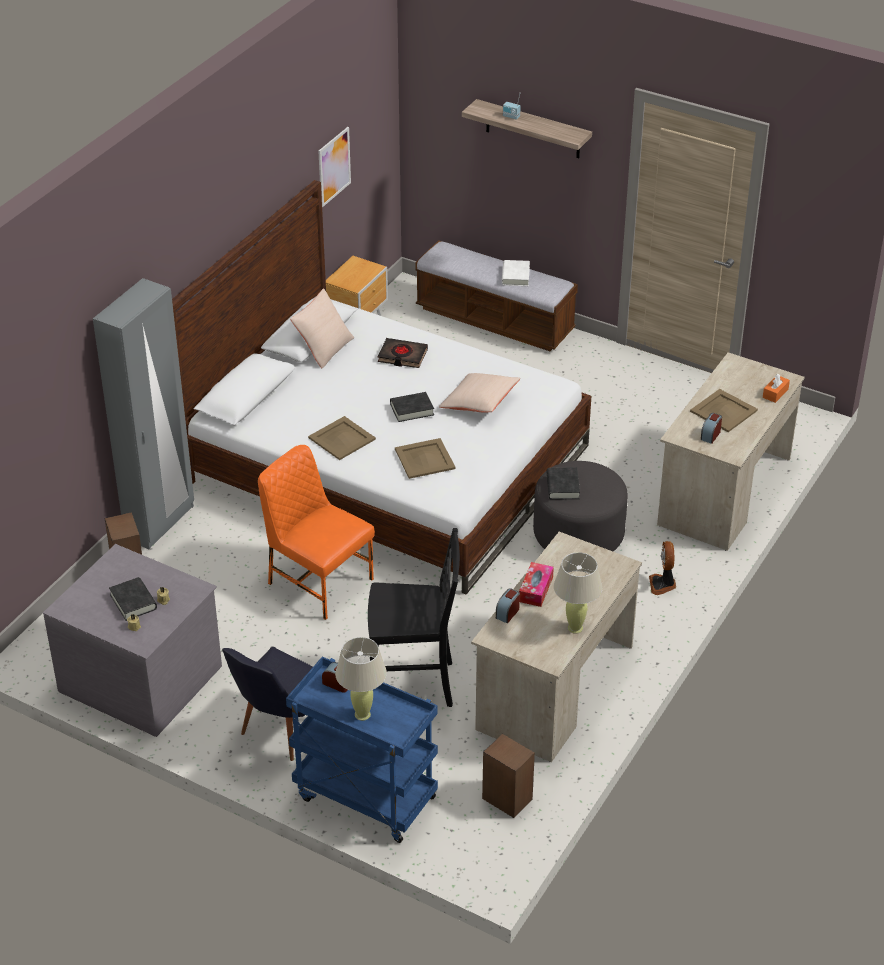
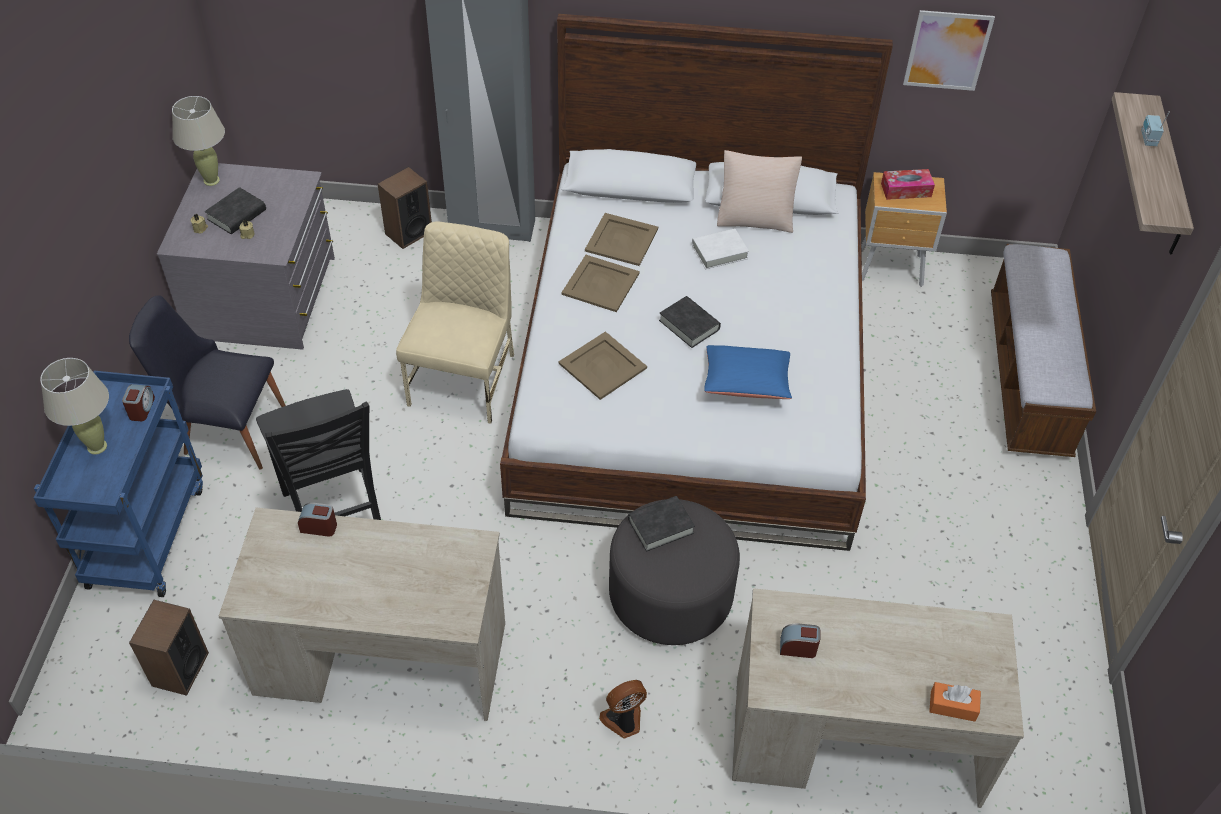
camera: 65 degrees right, 10 degrees up
(318, 581) = (464, 378): orange chair -> beige chair
(402, 356) = (787, 284): black book -> none
(479, 402) = (746, 383): beige pillow -> blue pillow
(515, 276) = (1051, 341): white book -> white book (719, 252)
(536, 589) = (374, 542): tissue box -> tissue box (906, 190)
(575, 628) = (315, 606): beige table lamp -> beige table lamp (211, 180)
(724, 411) = (865, 649): beige tray -> beige tray (622, 240)

